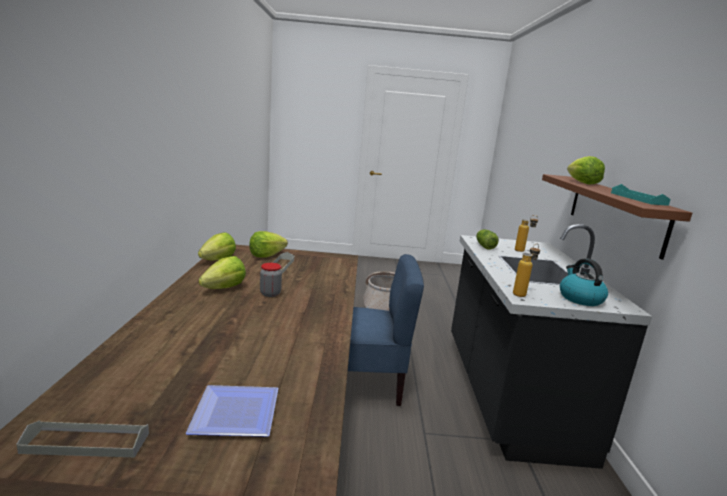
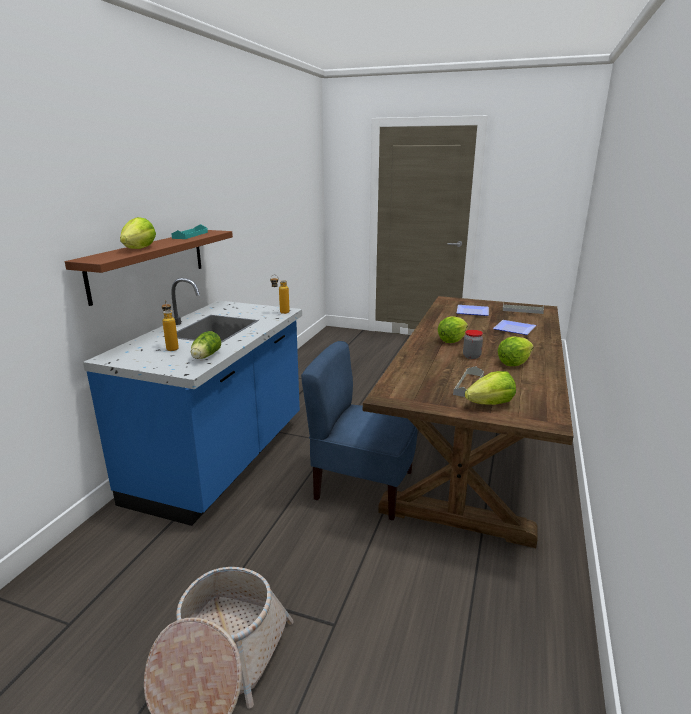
camera: 160 degrees left, 5 degrees up
(177, 350) = (515, 330): none -> plate
(218, 260) = (546, 397): lettuce -> lettuce (452, 340)
(508, 393) = (222, 459): black counter -> blue counter
(580, 298) = (241, 309): kettle -> none

